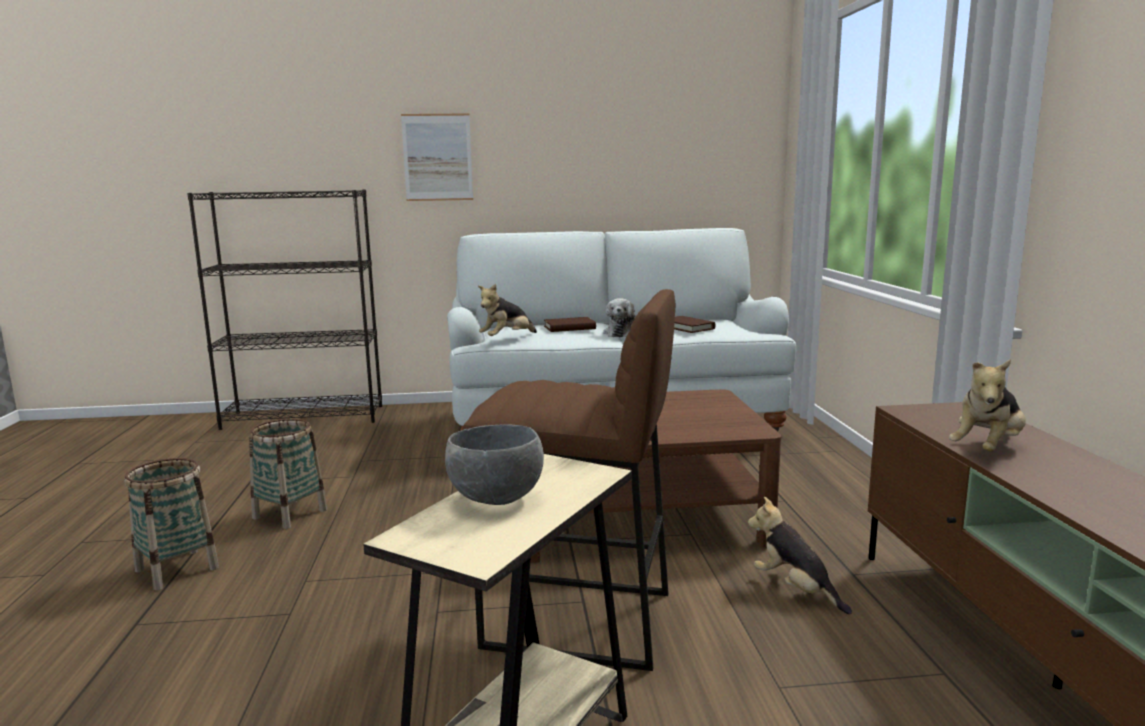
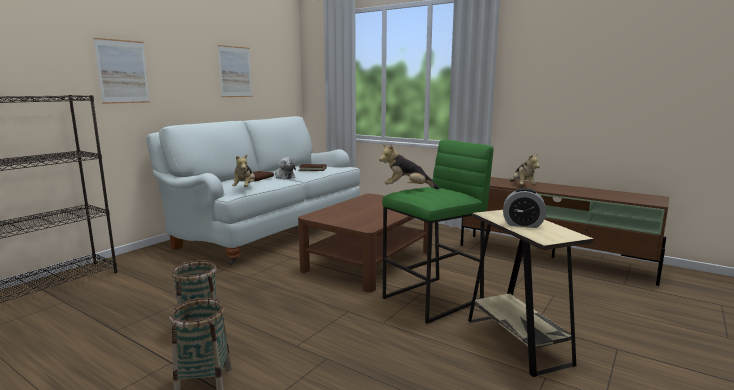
camera: 50 degrees left, 0 degrees up
(497, 499) = (522, 224): grey bowl -> alarm clock
(577, 621) = (433, 299): brown stool -> green stool
(629, 150) = (235, 72): none -> picture
(795, 589) = (464, 261): plush toy -> plush toy (407, 189)

